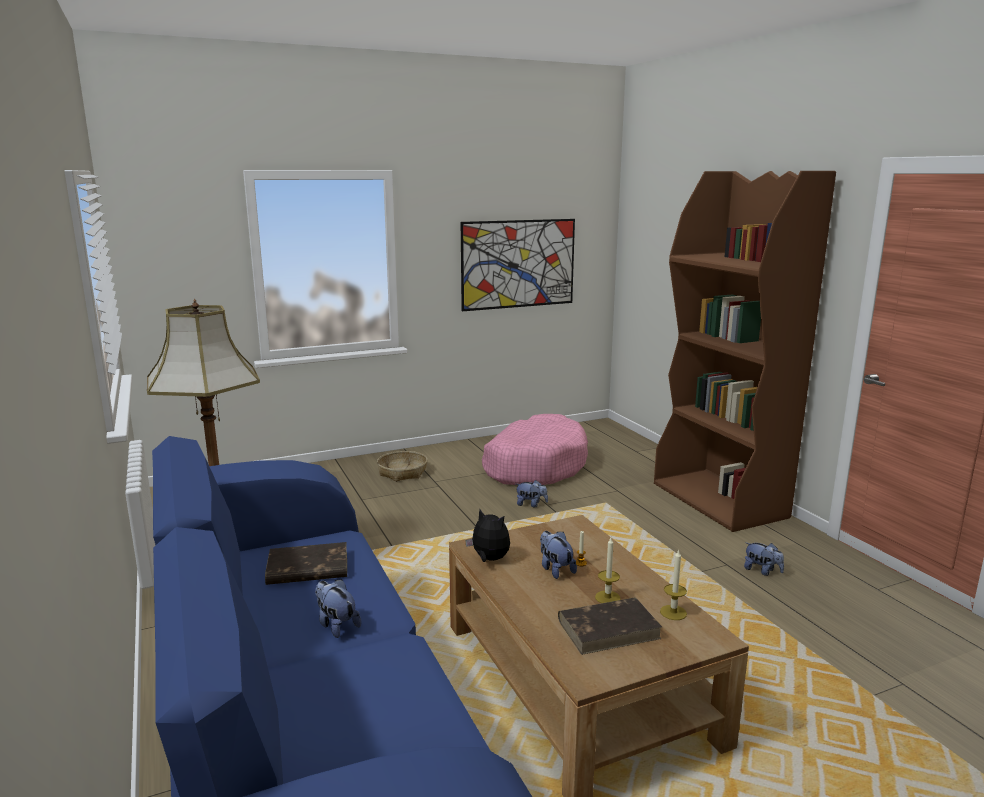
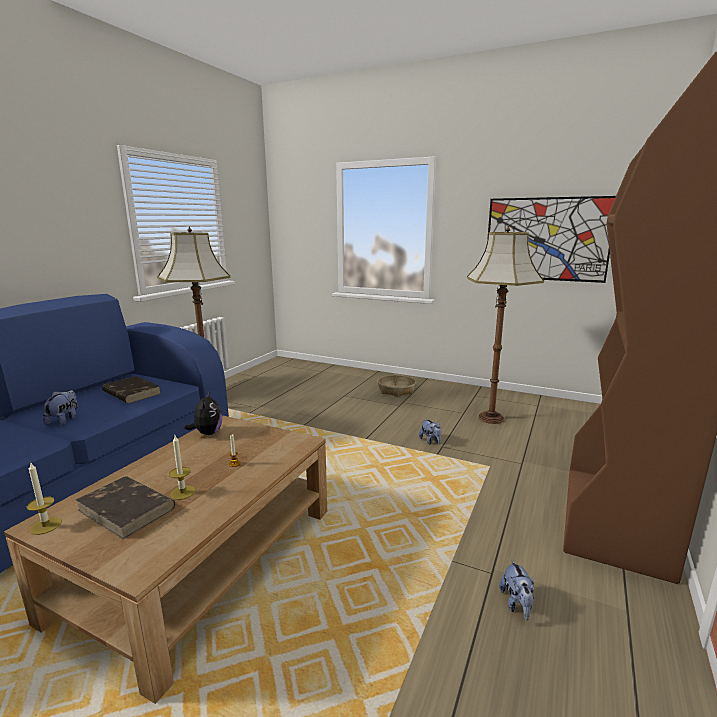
camera: 50 degrees right, 0 degrees up
(534, 465) = (492, 418): pink dog bed -> floor lamp
(555, 569) = (214, 458): plush toy -> none
(673, 612) = (177, 531): candle -> candle (46, 525)

